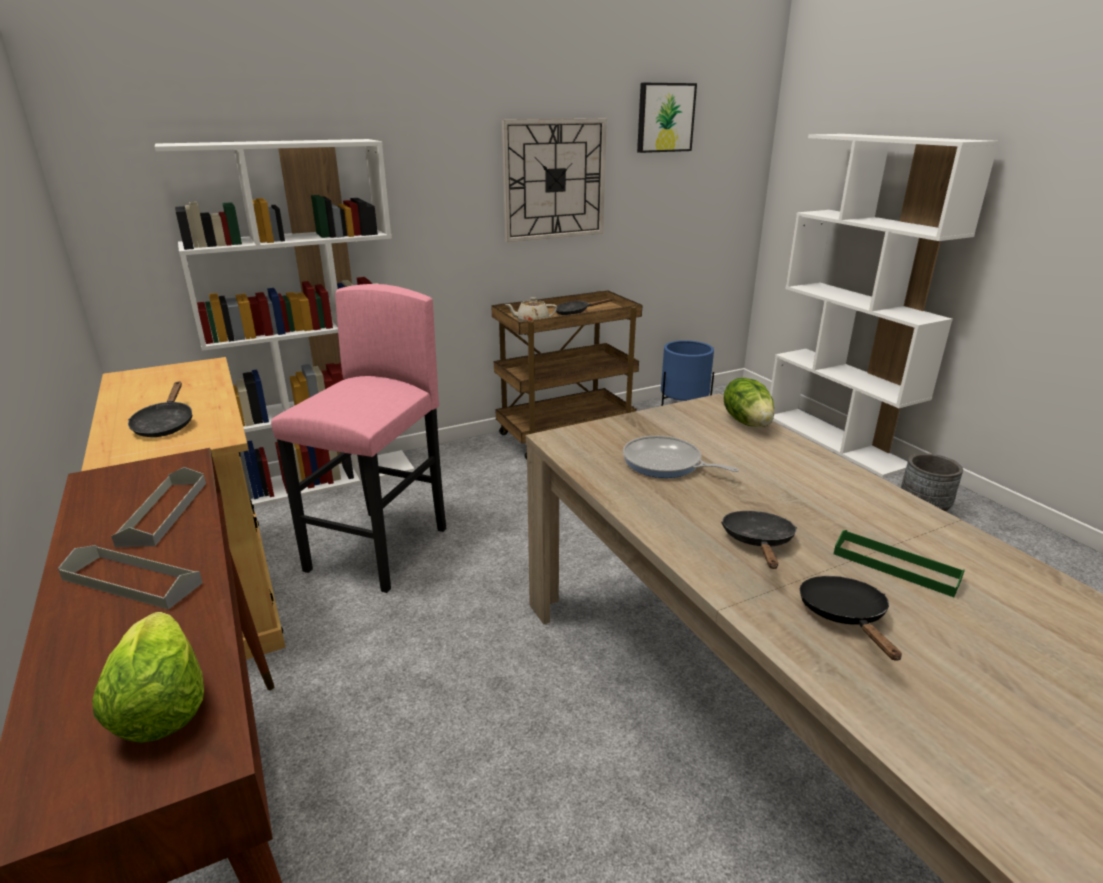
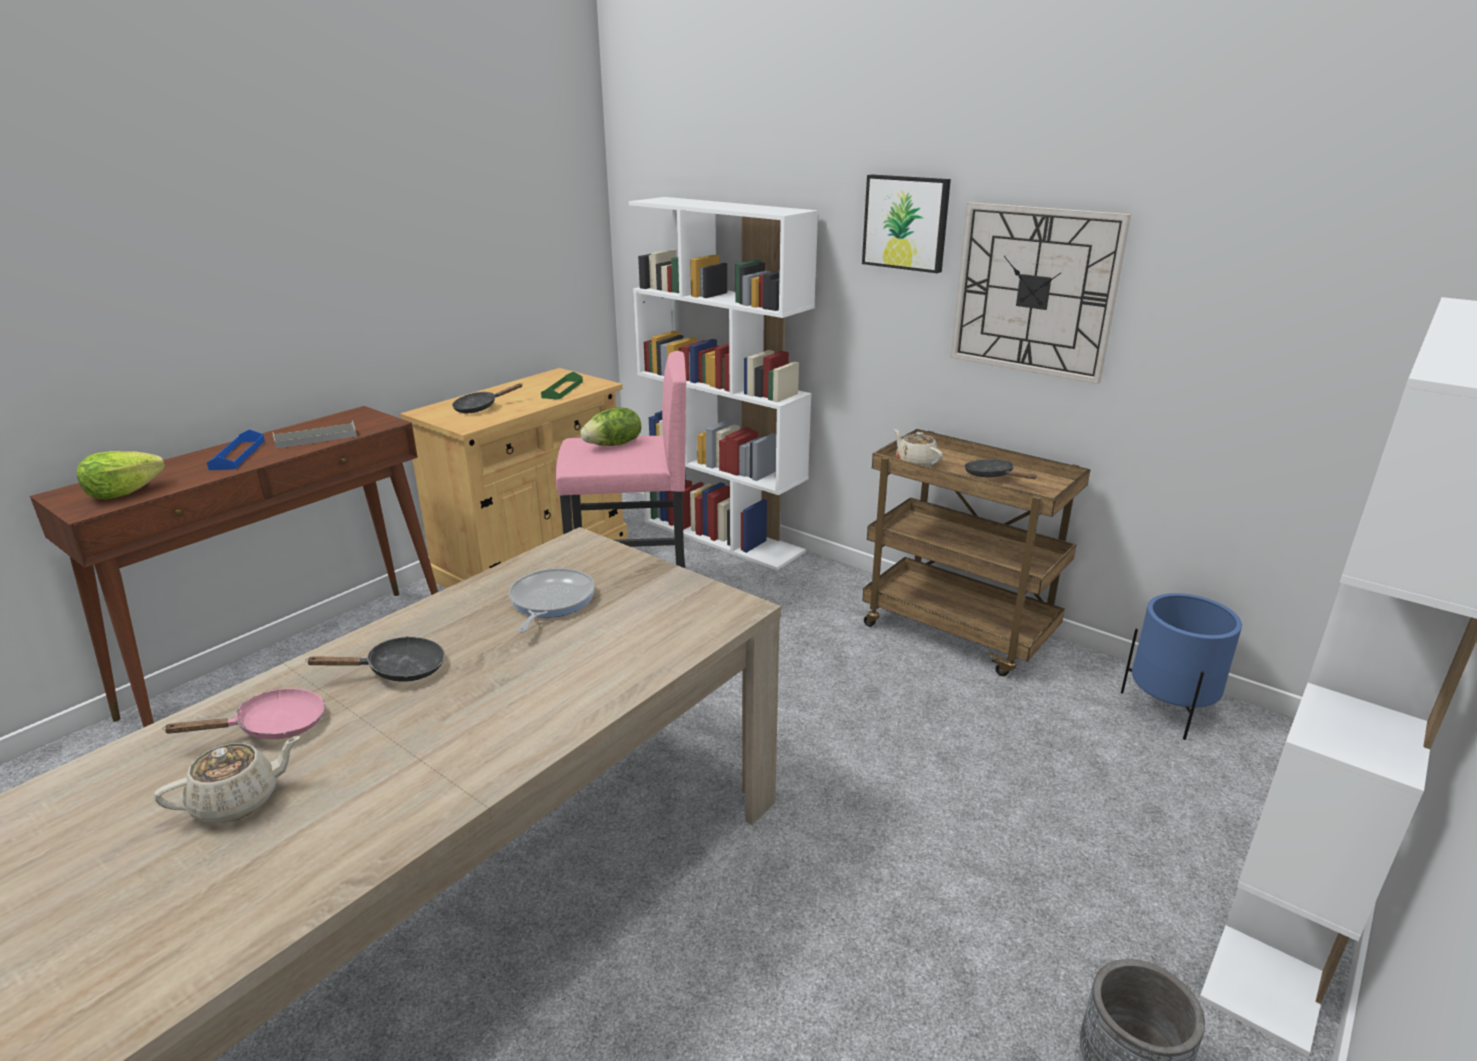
camera: 65 degrees right, 0 degrees up
(132, 581) = (237, 455): grey tray -> blue tray
(665, 117) = (1258, 223): picture -> picture (906, 223)
(748, 422) = (697, 634): lettuce -> lettuce (614, 445)
(845, 616) = (273, 727): black frying pan -> pink frying pan
(895, 566) = (365, 755): green tray -> green tray (562, 390)
(967, 637) = (238, 801): none -> beige teapot

